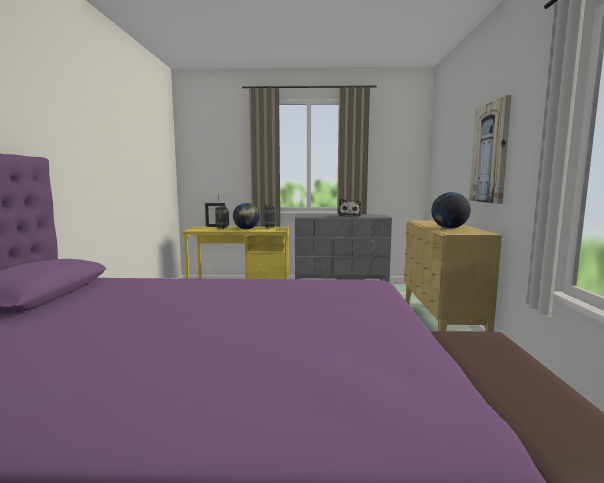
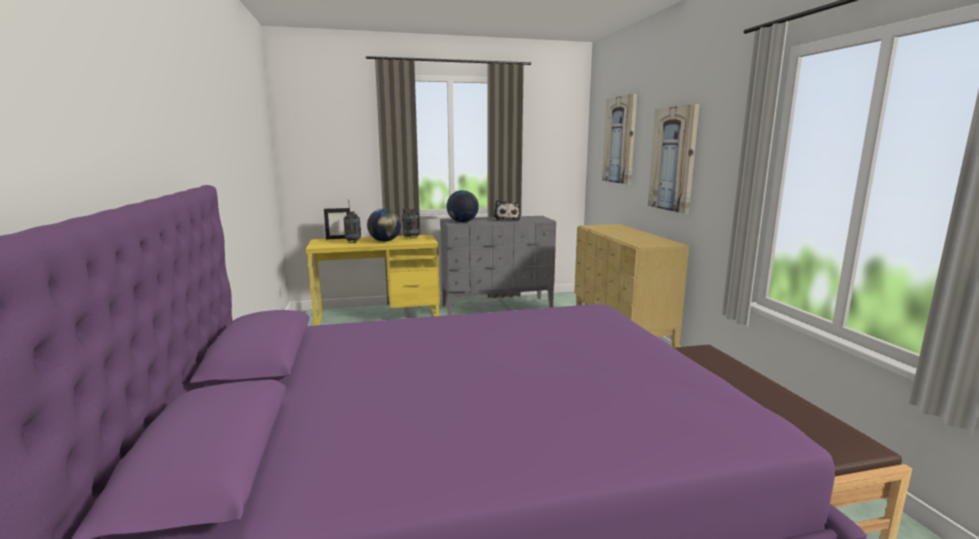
camera: 15 degrees left, 5 degrees up
(449, 228) = (632, 237): globe -> globe (462, 222)
(451, 145) = (620, 140): none -> picture

